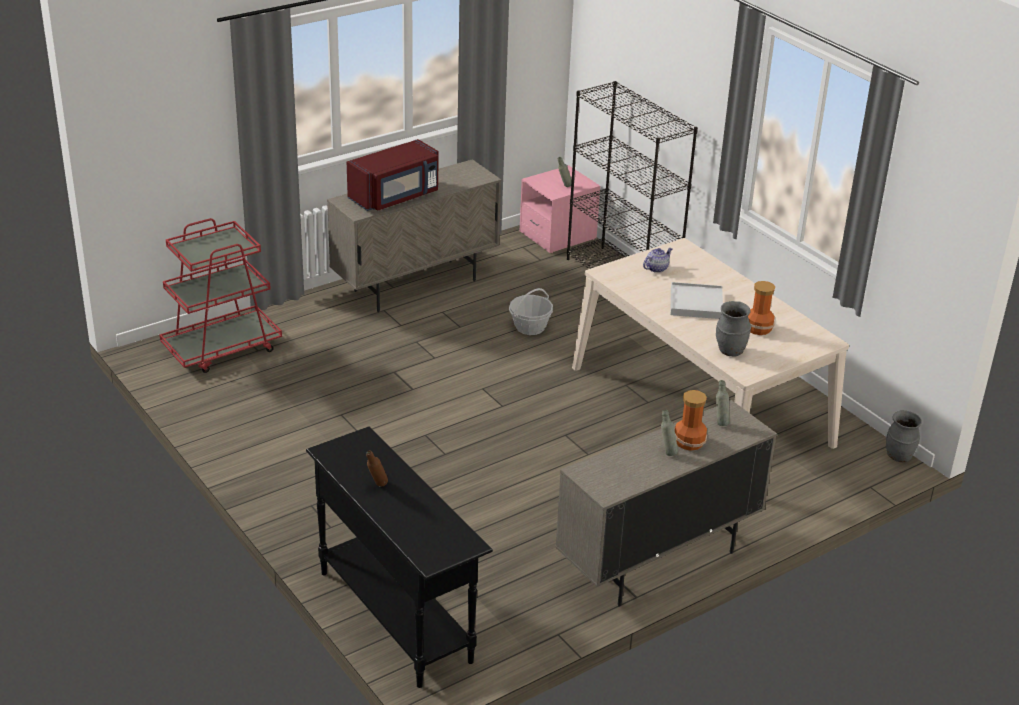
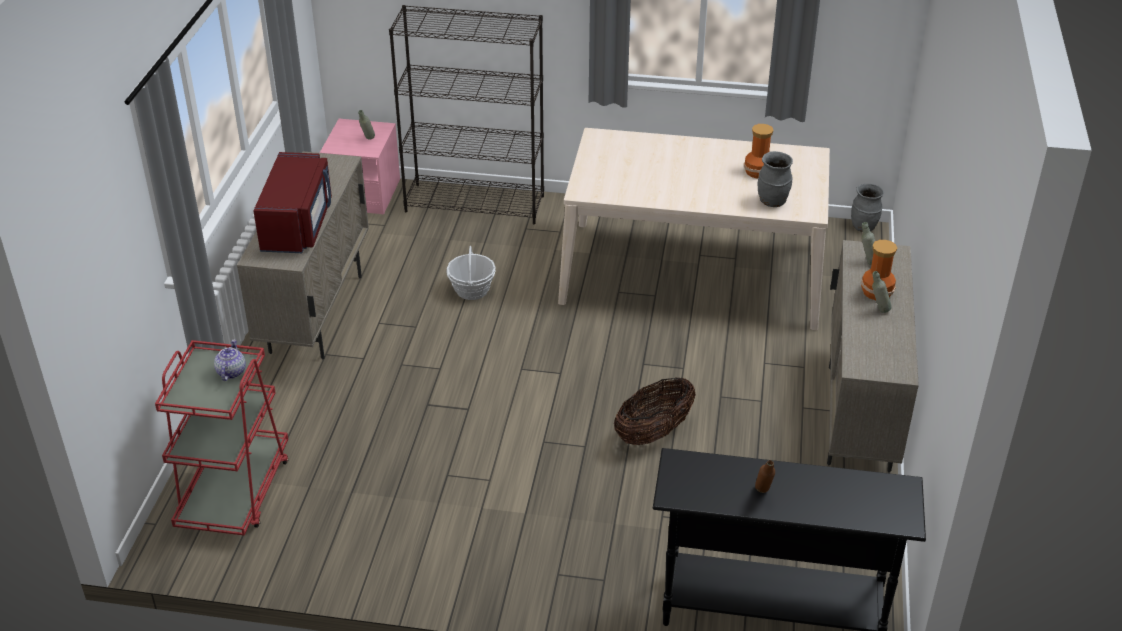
camera: 45 degrees left, 5 degrees up
(501, 476) = (654, 432): none -> basket
(656, 268) = (611, 165): teapot -> teapot (231, 372)
(696, 303) = (686, 178): white tray -> none

